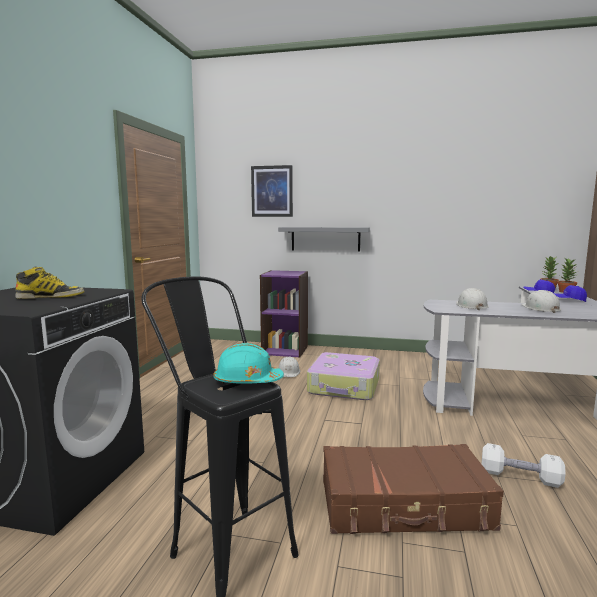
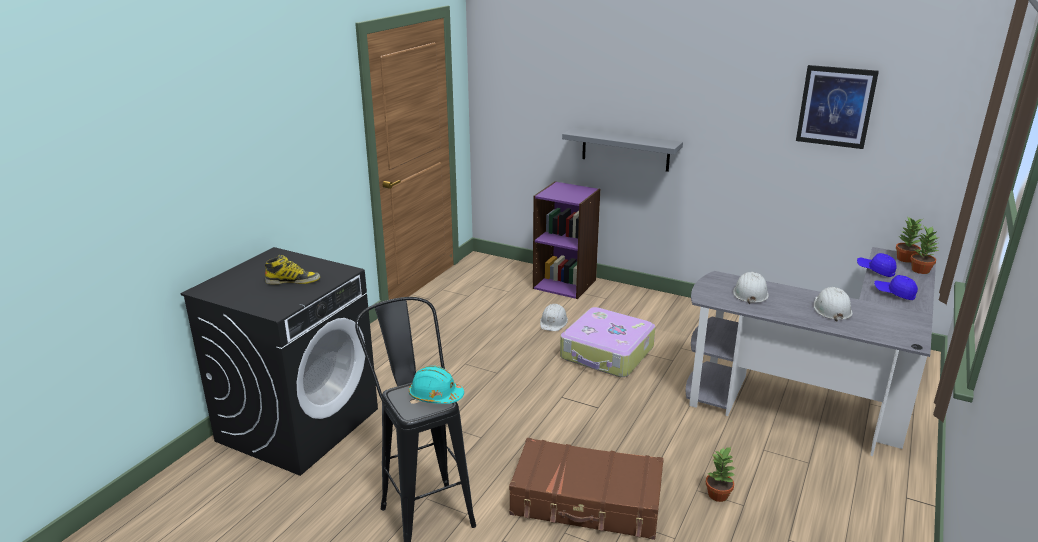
camera: 15 degrees right, 15 degrees up
(272, 191) = (560, 80): picture -> picture (836, 106)
(520, 477) = (718, 495): white dumbbell -> potted plant

